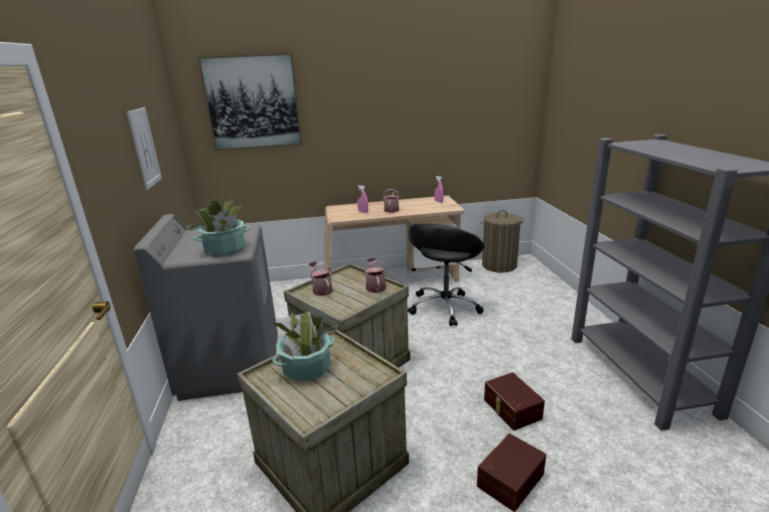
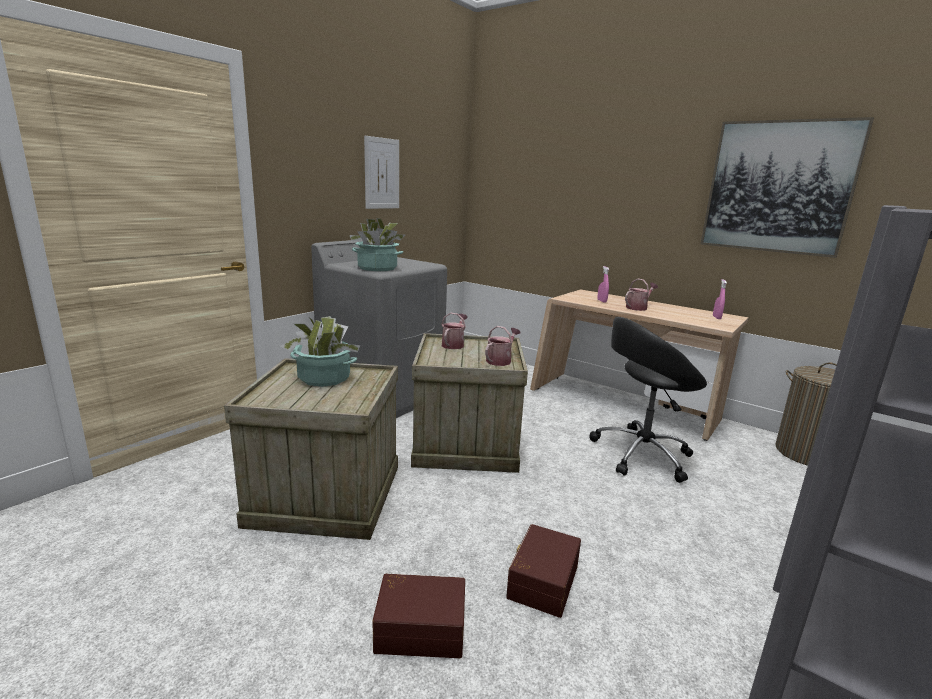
camera: 45 degrees right, 5 degrees down
(253, 102) = (531, 158): picture -> picture (778, 187)

